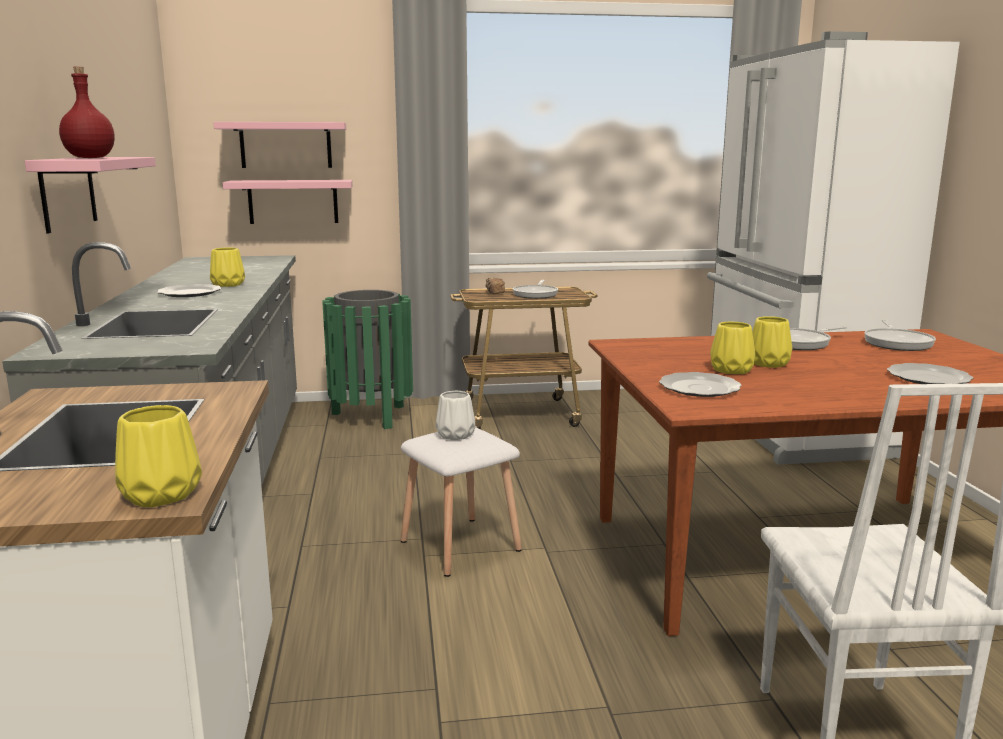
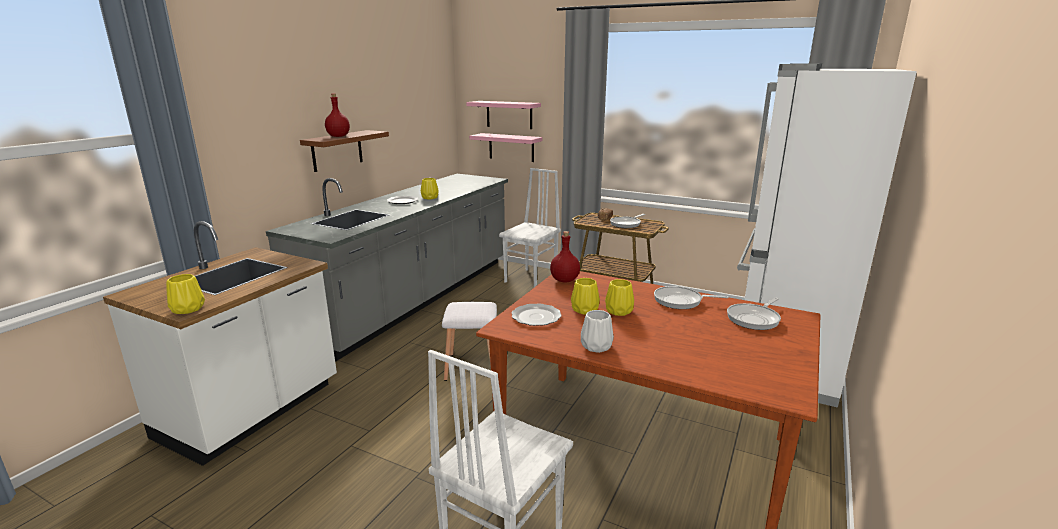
camera: 35 degrees right, 5 degrees up
(68, 192) = (337, 150): pink shelf -> brown shelf
(372, 416) = (532, 279): green trash can -> white chair
(454, 435) = (470, 306): white vase -> white vase (595, 346)
(631, 349) = (565, 280): none -> red bottle
(929, 378) = (696, 352): plate -> none

